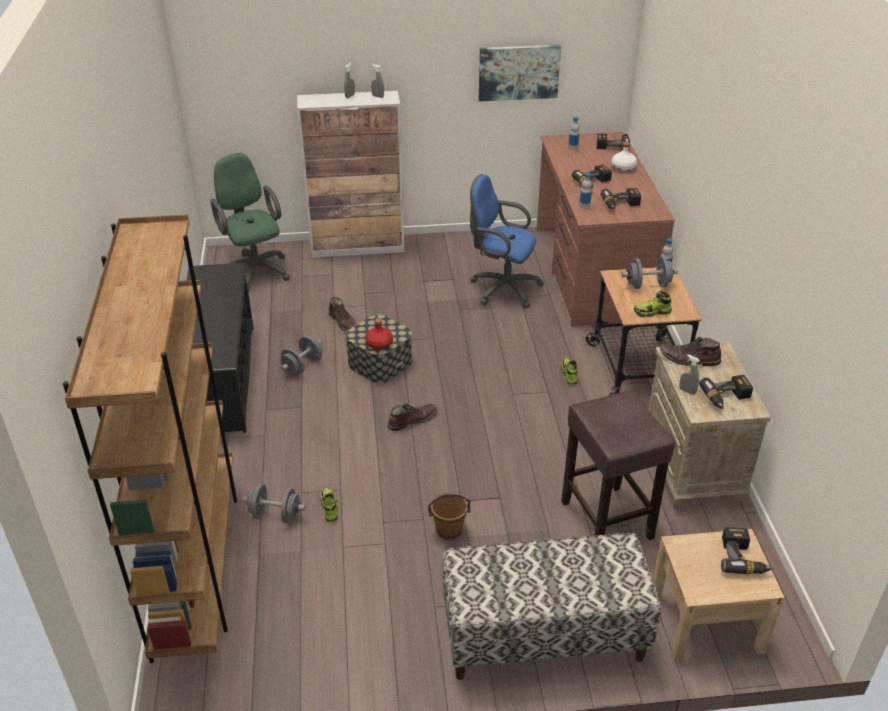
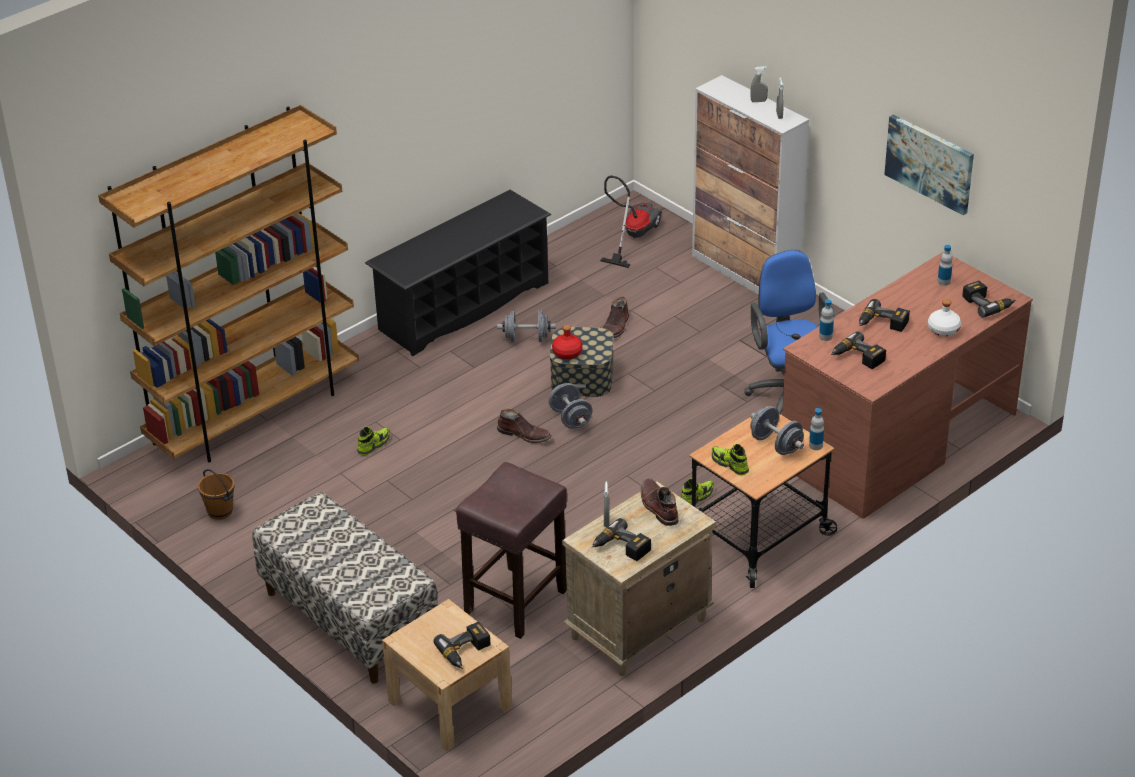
camera: 55 degrees right, 0 degrees up
(255, 269) = (632, 236): green office chair -> vacuum cleaner
(275, 515) = (338, 422): grey dumbbell -> grey dumbbell (570, 418)
(449, 531) = (411, 519): brown bucket -> brown bucket (219, 512)

